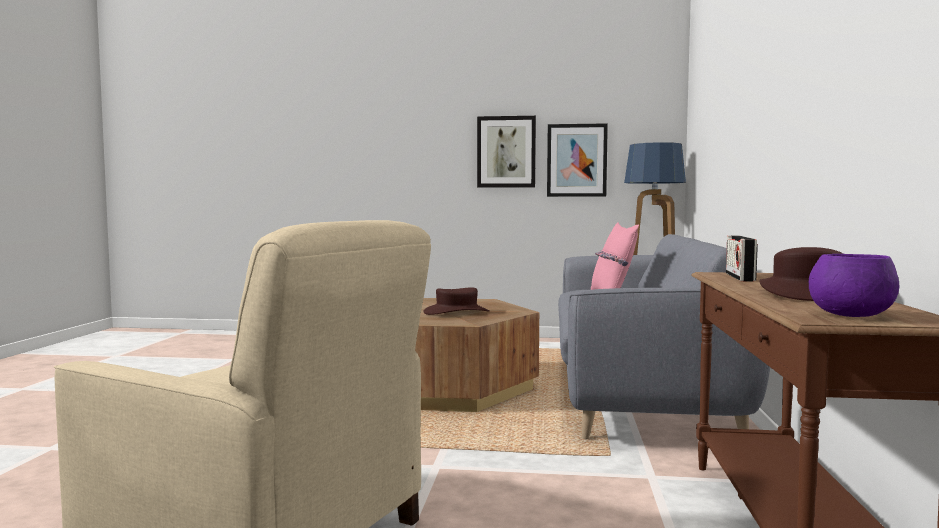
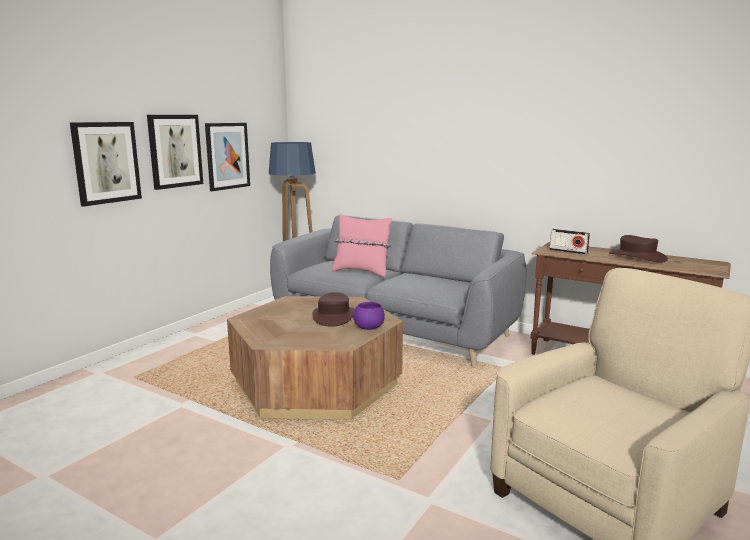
camera: 65 degrees left, 10 degrees up
(431, 159) = (106, 162): none -> picture
(851, 315) = (705, 266): purple bowl -> purple bowl (369, 327)

